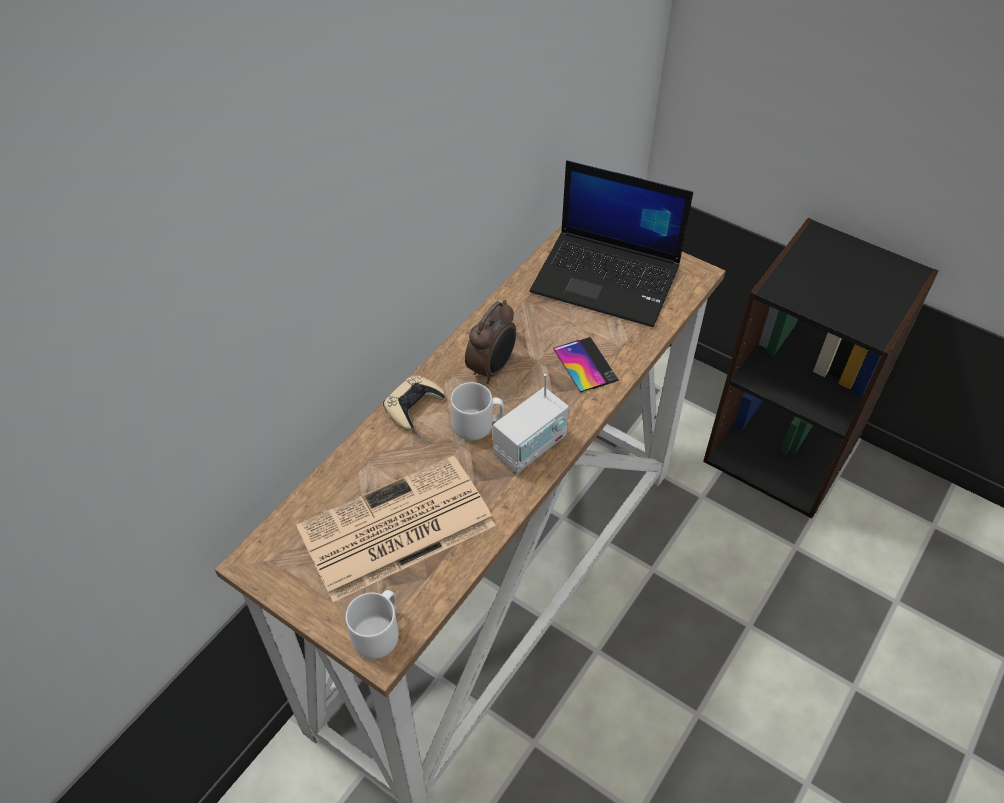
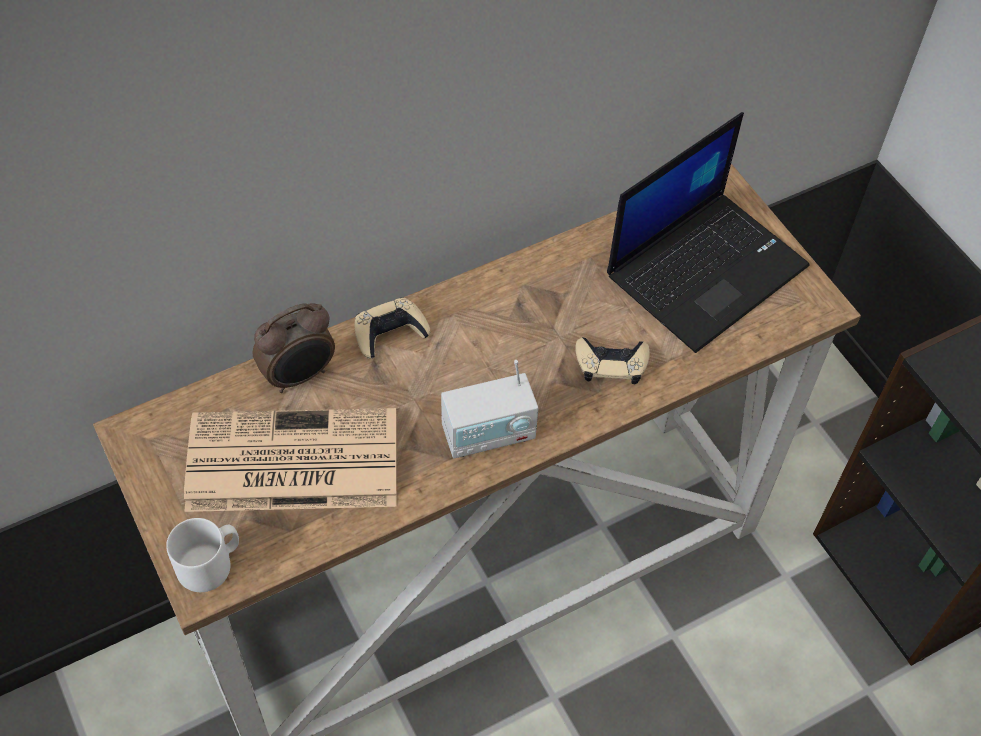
camera: 25 degrees right, 5 degrees up
(478, 425) = (446, 384): white mug -> none
(492, 368) = (502, 325): alarm clock -> alarm clock (299, 376)
(585, 364) = (611, 364): phone -> beige game controller
(608, 278) = (706, 268): laptop -> laptop turned 90 degrees counterclockwise

